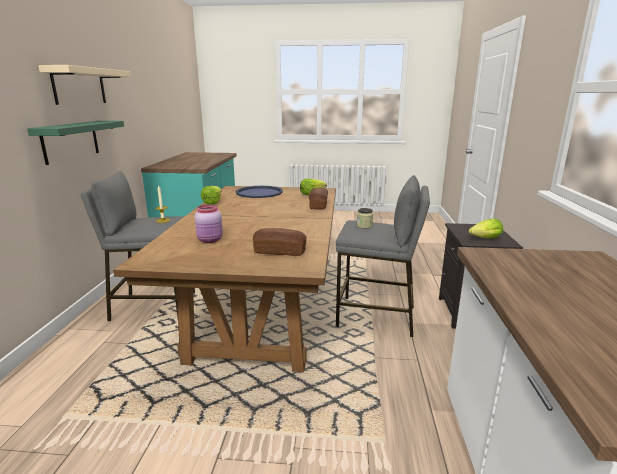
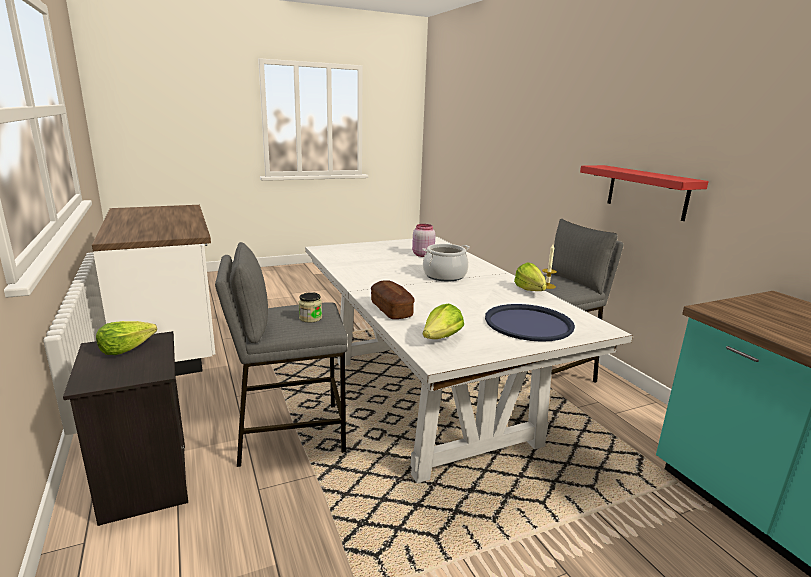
camera: 150 degrees right, 0 degrees up
(71, 141) = (647, 192): green shelf -> red shelf
(79, 86) = (691, 130): beige shelf -> none
(241, 218) = (444, 276): none -> cooking pot
(262, 314) = (426, 399): brown dining table -> white dining table
(279, 251) = (354, 254): bread -> none

